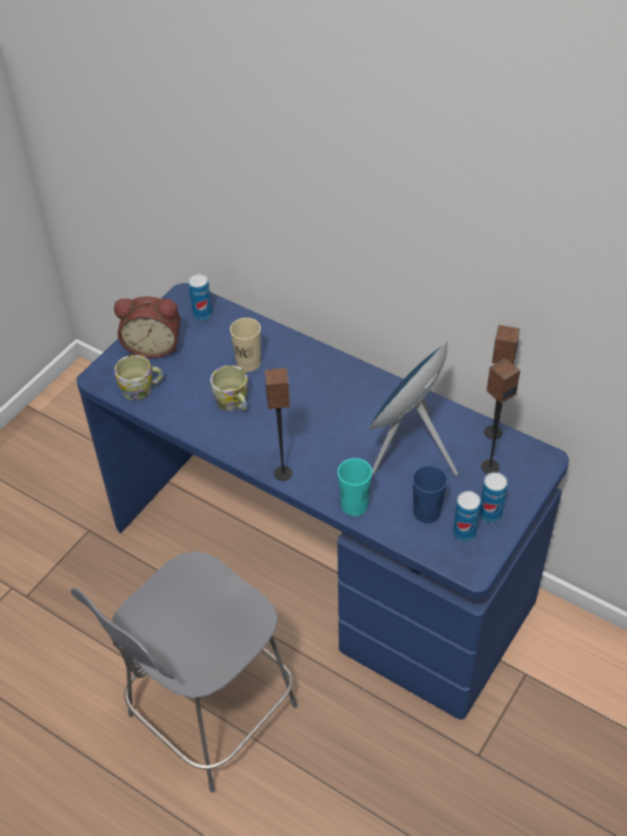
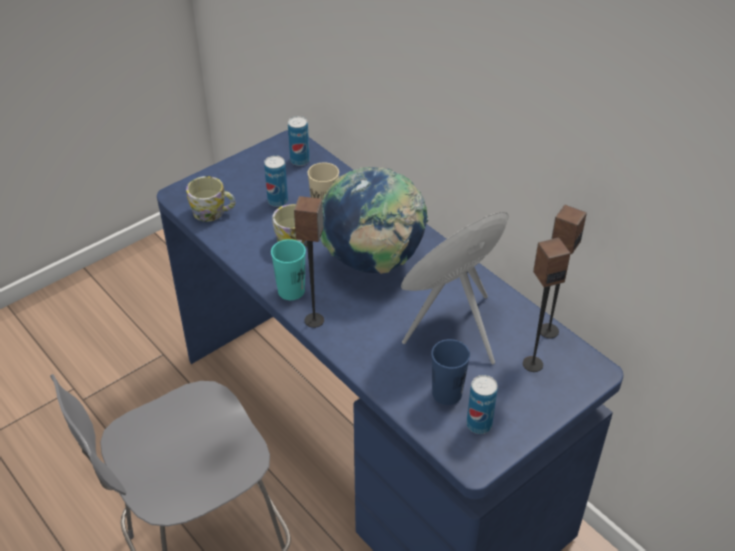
camera: 15 degrees right, 5 degrees down
(153, 345) = (242, 177): alarm clock -> none
(314, 404) = (373, 262): none -> globe
(354, 505) = (373, 368): turquoise cup -> turquoise cup (291, 291)
(490, 515) = (514, 413): can -> can (277, 201)

